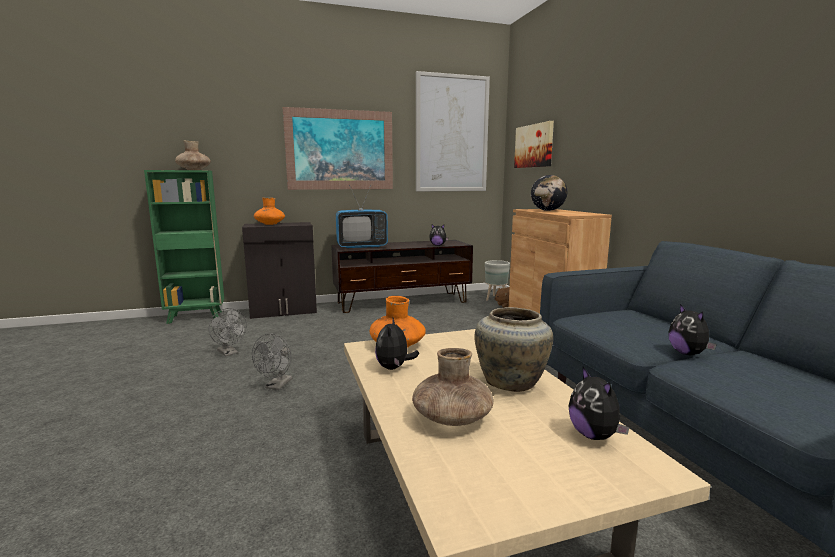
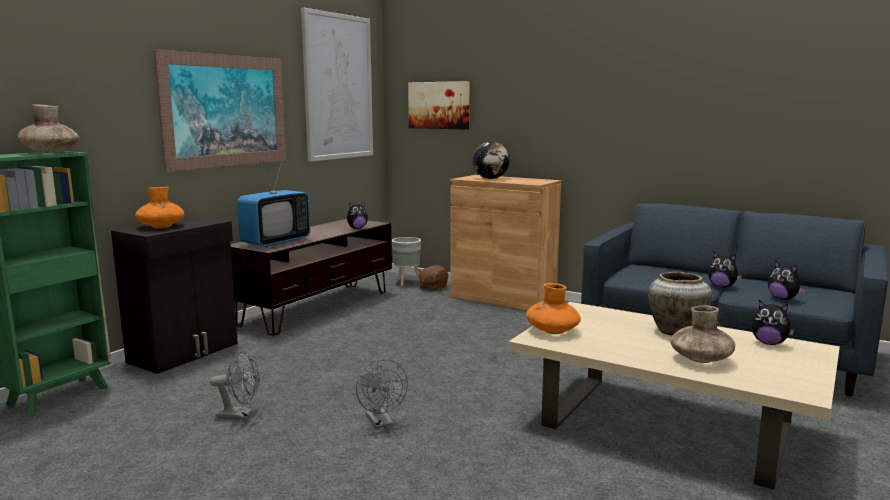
camera: 40 degrees left, 0 degrees up
(394, 368) = (595, 345): plush toy -> plush toy (783, 299)

